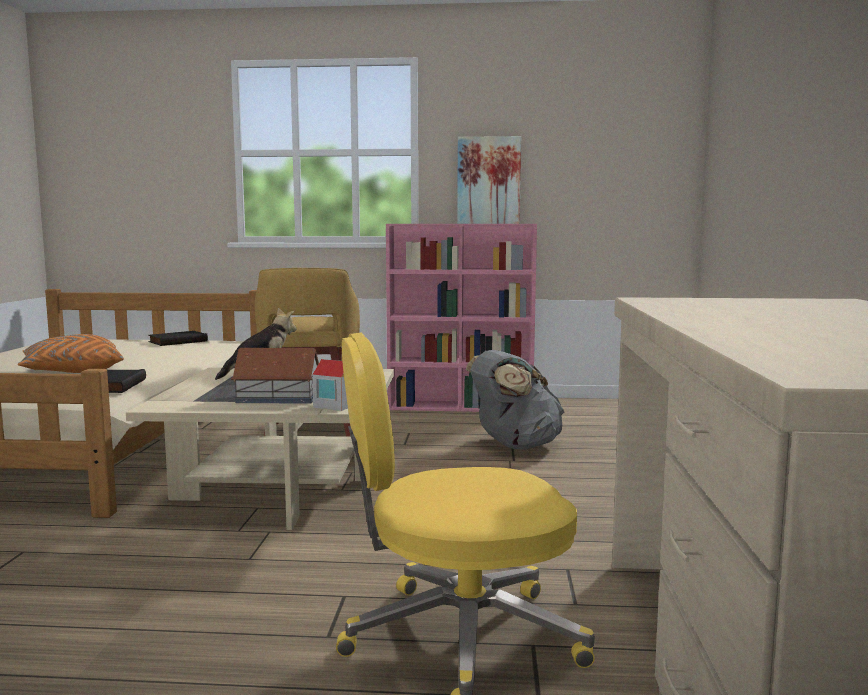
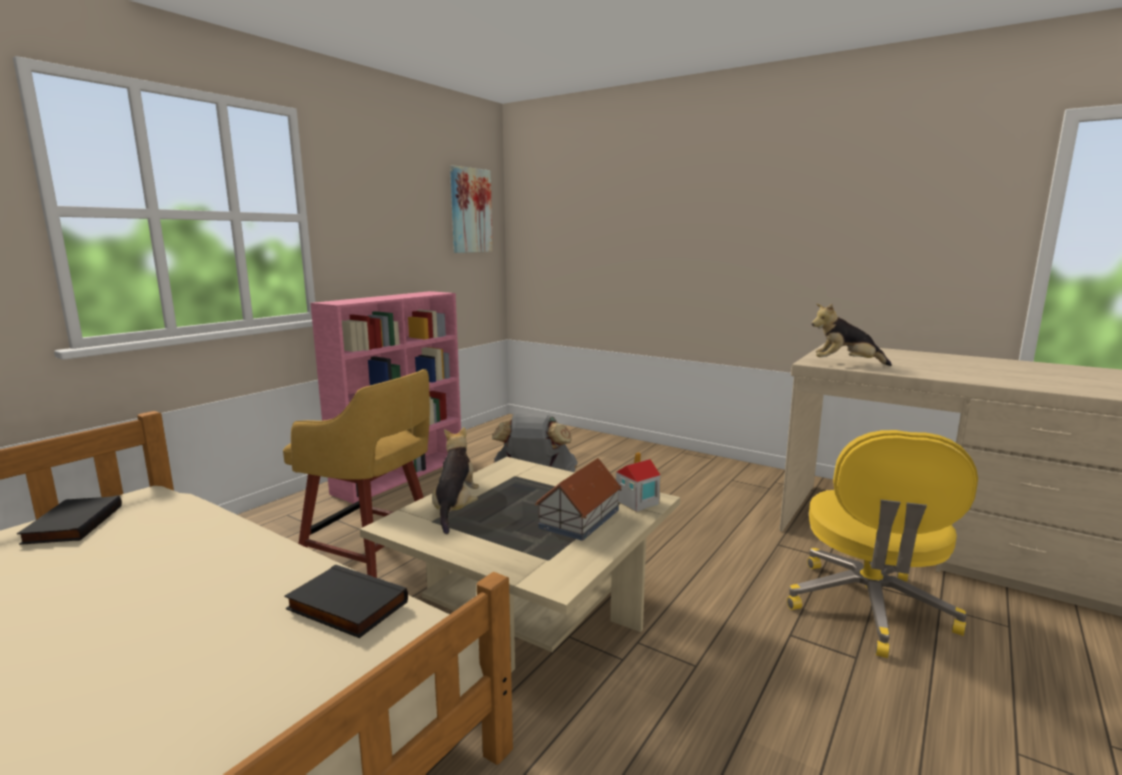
camera: 60 degrees left, 5 degrees up
(72, 372) = (171, 632): orange pillow -> none
(488, 185) = (373, 254): picture -> picture (470, 210)
(670, 303) = (845, 364): none -> plush toy

